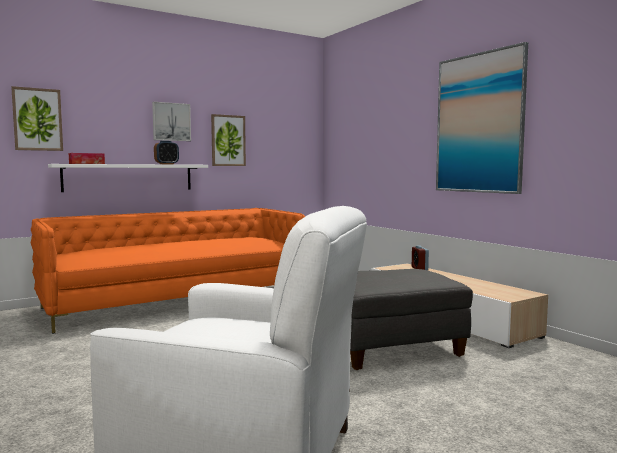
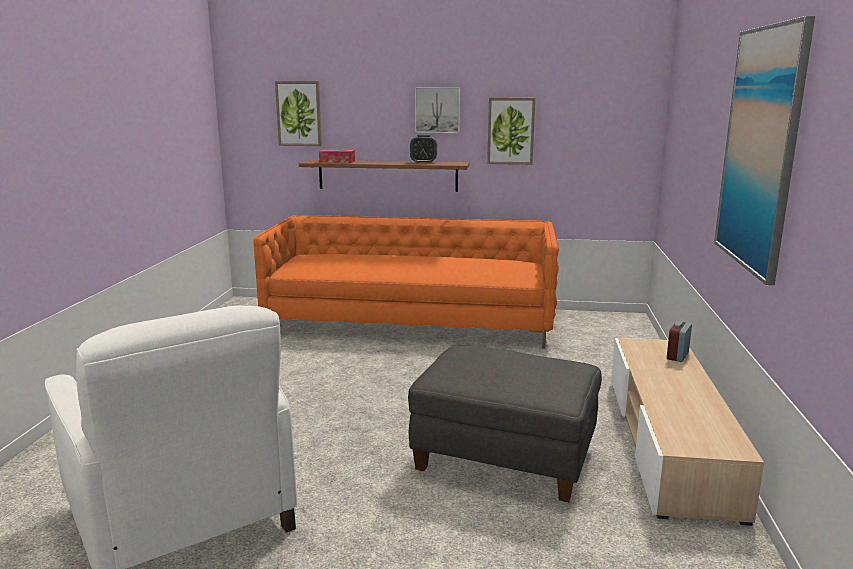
camera: 40 degrees right, 10 degrees up
(129, 177) = (387, 175): white shelf -> brown shelf

